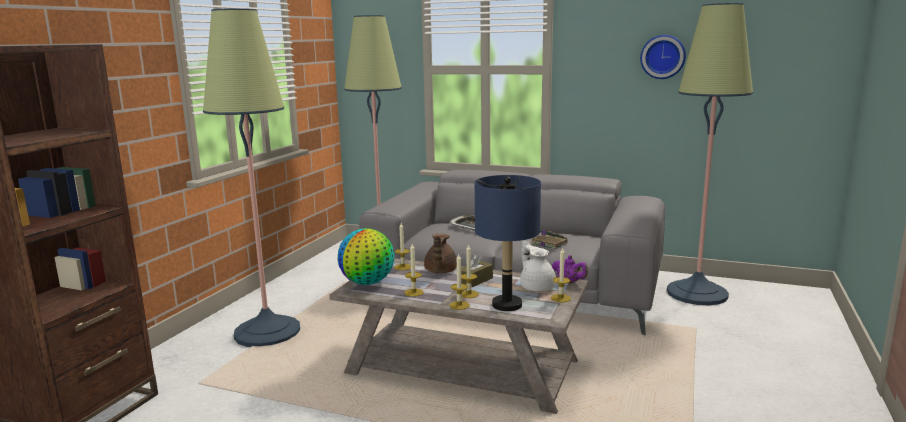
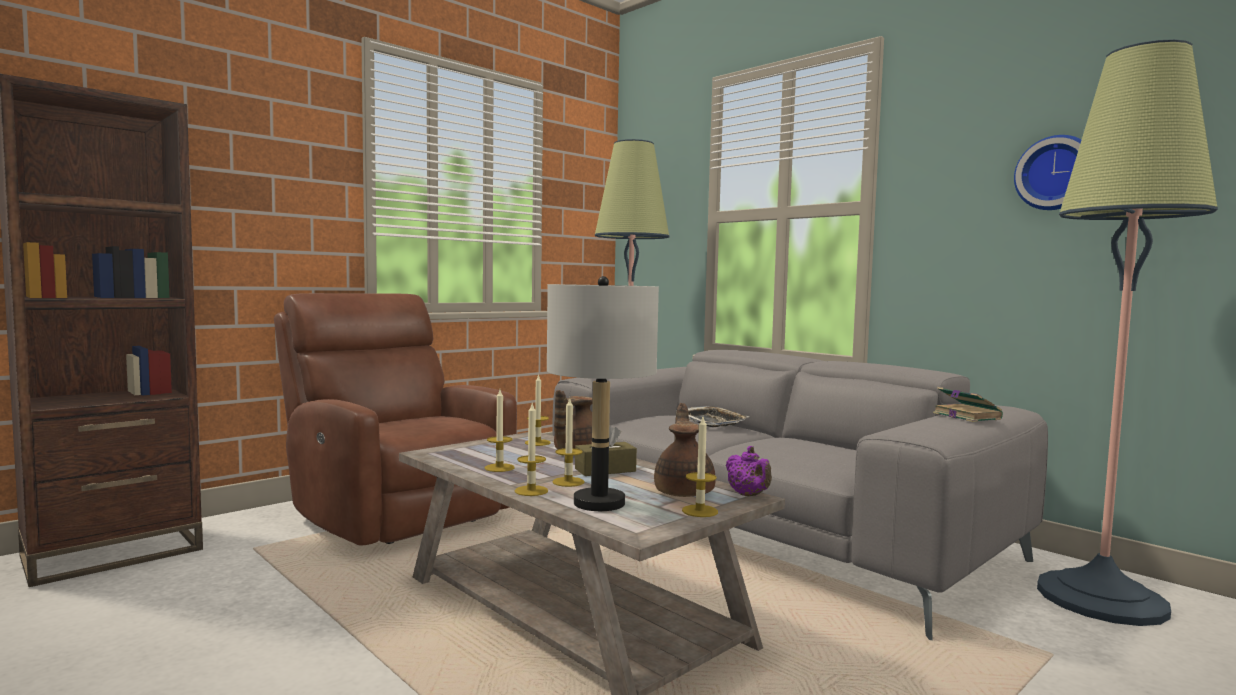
camera: 25 degrees right, 10 degrees down
(267, 332) = (396, 514): floor lamp -> brown armchair
(367, 283) = (464, 450): globe -> none
(506, 305) = (598, 503): blue table lamp -> grey table lamp
(537, 287) = (684, 491): white teapot -> brown teapot
(548, 243) = (793, 451): book -> book (965, 416)

